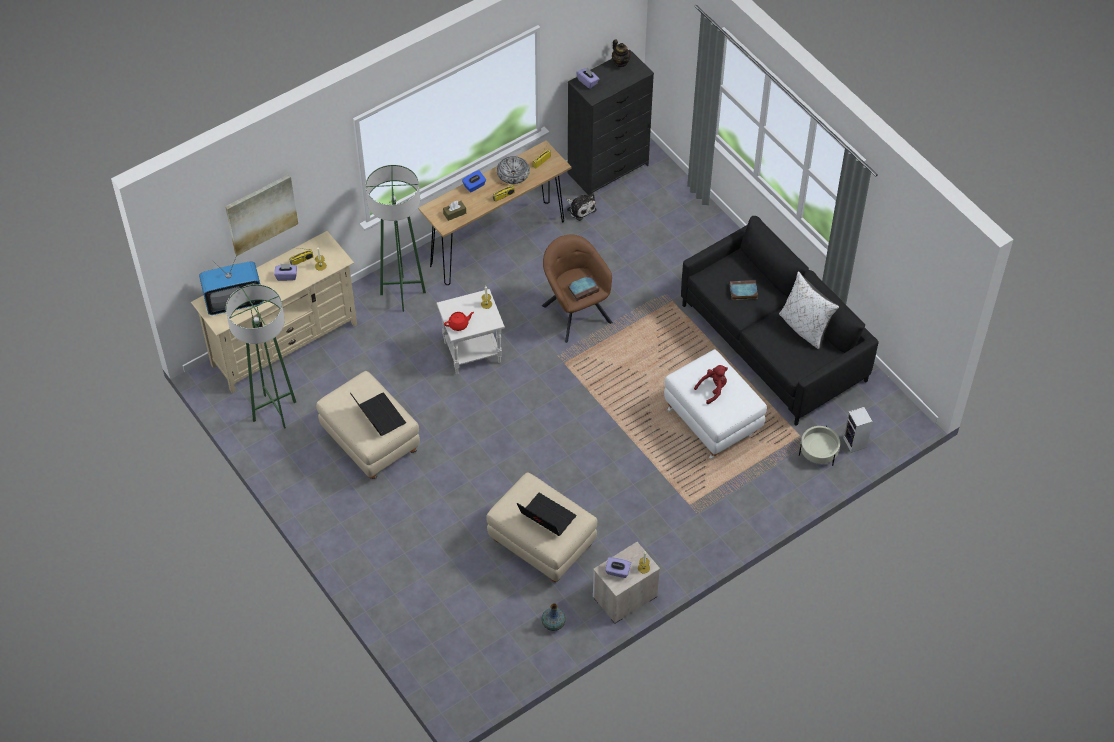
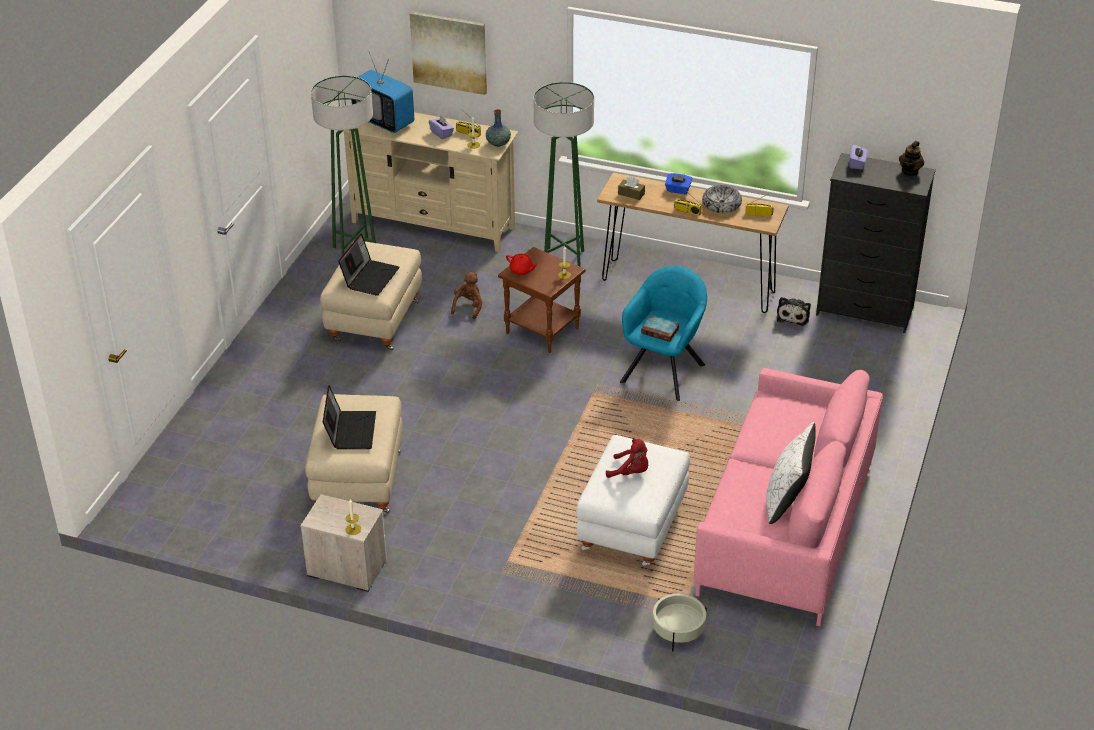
camera: 55 degrees right, 15 degrees down
(406, 379) = (468, 307): none -> brown plush toy
(472, 351) = (543, 330): white side table -> brown side table
(553, 624) = (270, 532): vase -> vase (498, 143)
(575, 312) = (664, 371): brown armchair -> turquoise armchair
(617, 571) = (331, 512): purple tissue box -> none
(742, 291) = (780, 432): book -> none
(773, 343) = (786, 526): black sofa -> pink sofa
(855, 443) = (723, 656): speaker -> none

